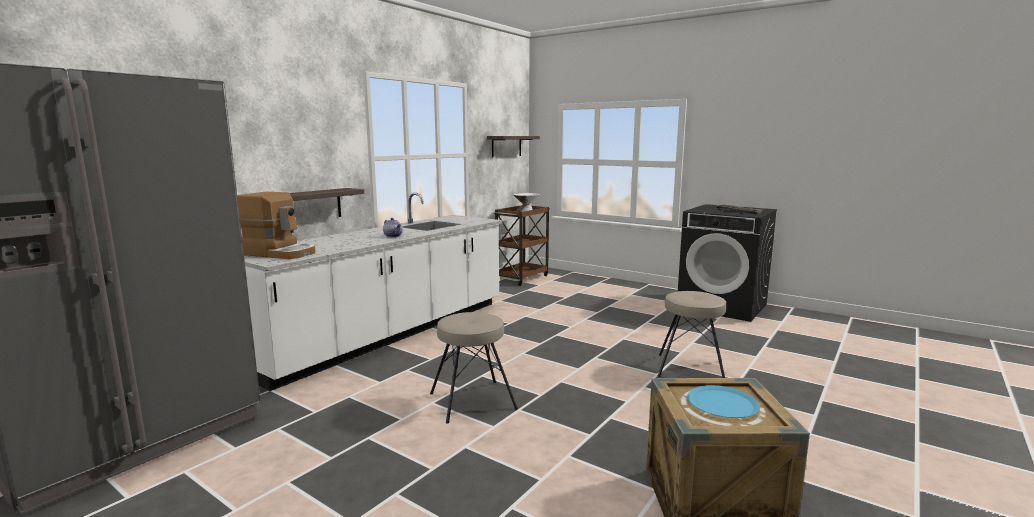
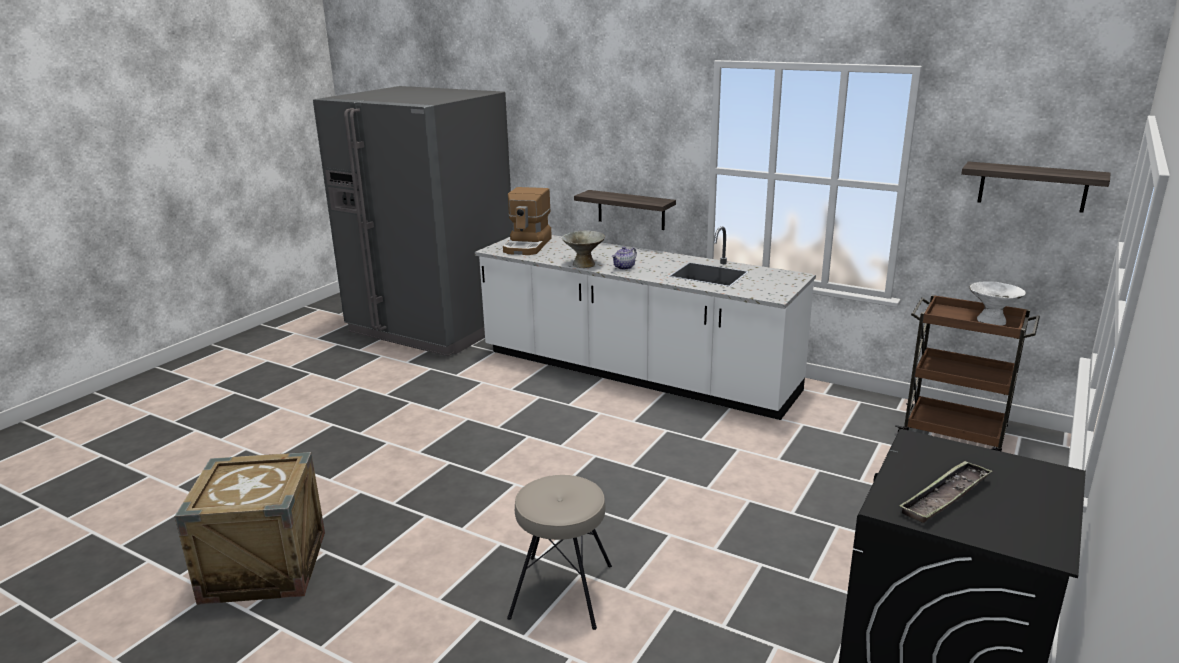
camera: 85 degrees right, 10 degrees up
(370, 242) = (584, 264): none -> grey bowl
(472, 400) = (470, 437): beige stool -> none
(722, 403) = (251, 485): blue plate -> none

